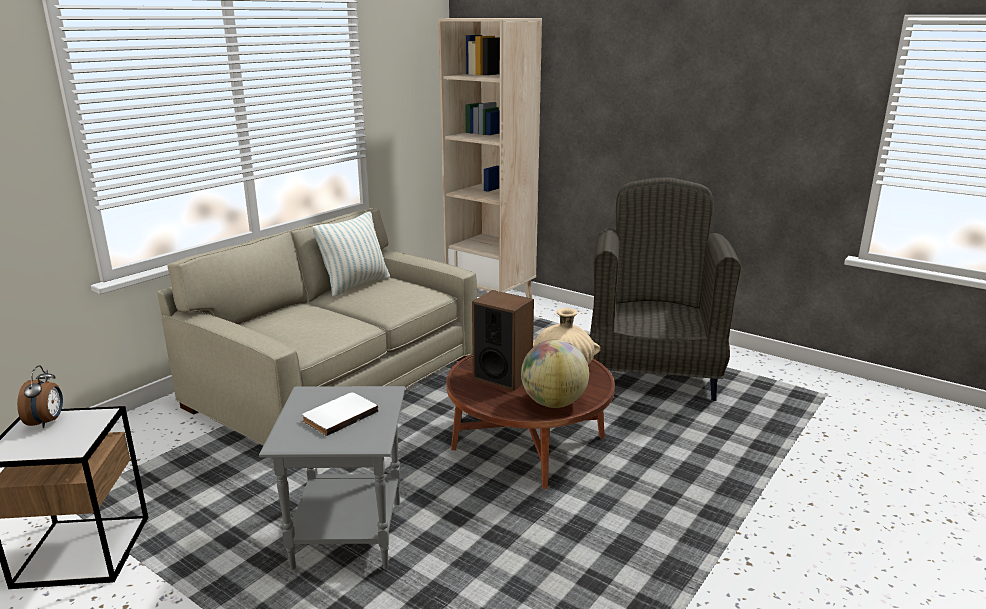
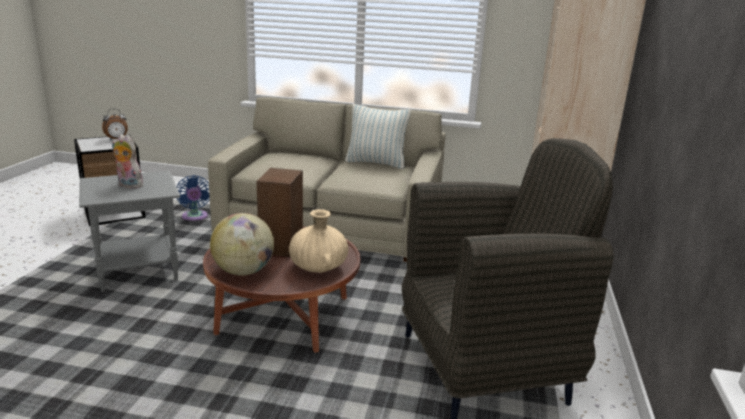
camera: 65 degrees right, 0 degrees up
(200, 471) = (195, 217): none -> blue fan
(338, 415) = (128, 185): white book -> plush toy

